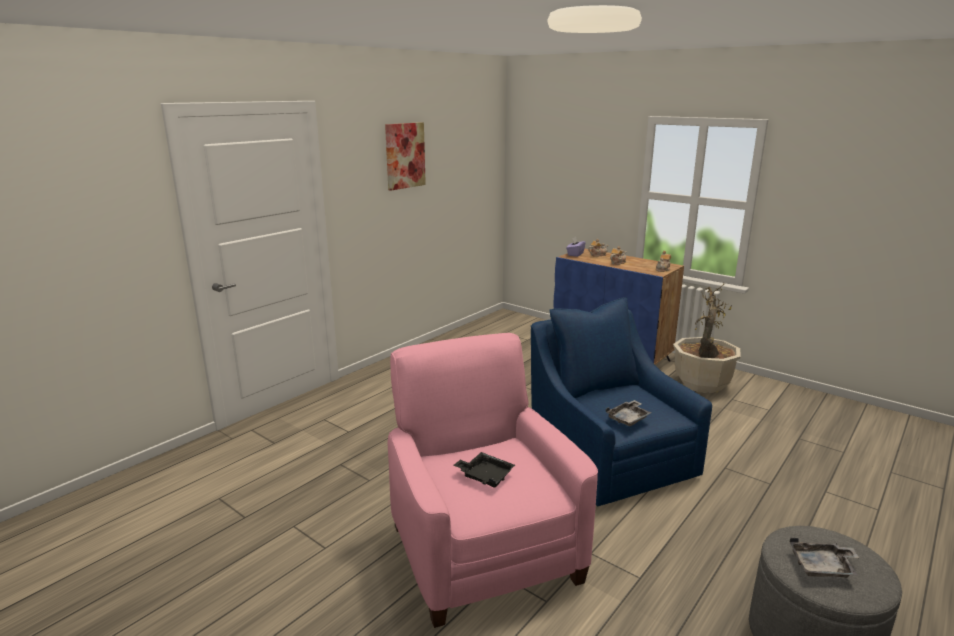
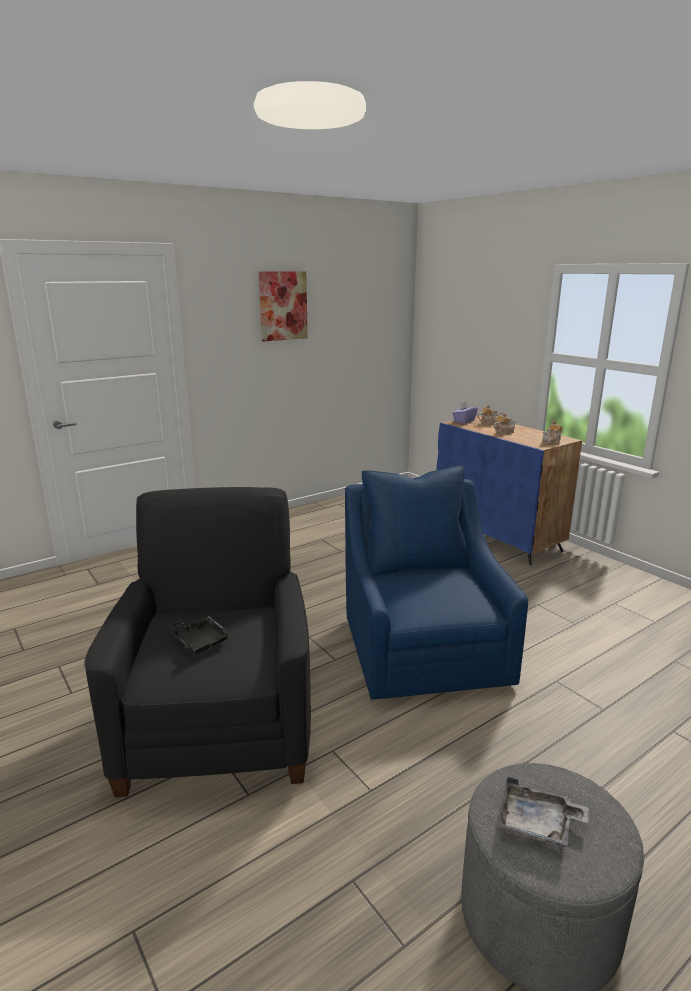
camera: 15 degrees right, 0 degrees up
(483, 551) = (219, 725): pink armchair -> black armchair
(628, 418) = (422, 604): grey tray -> none
(701, 384) = (585, 582): potted plant -> none

